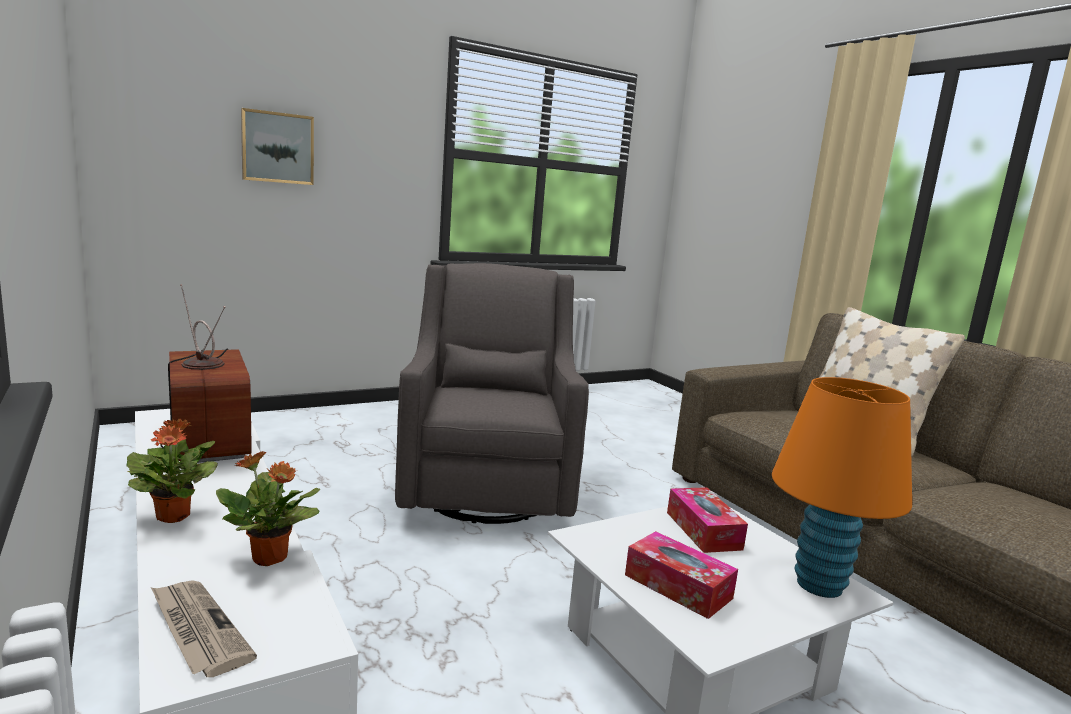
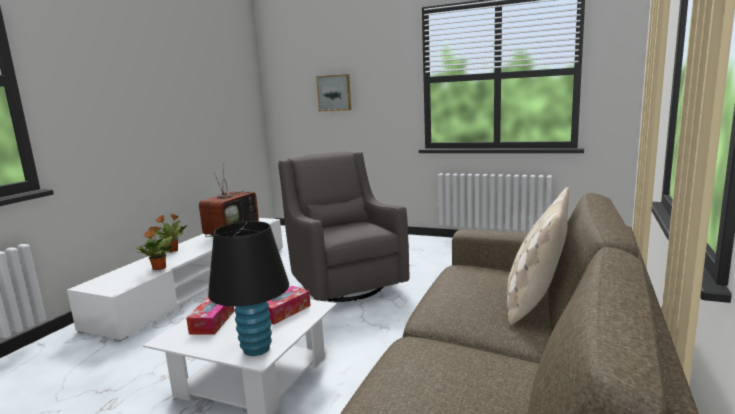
camera: 55 degrees right, 0 degrees up
(197, 629) = (109, 278): newspaper -> none
(487, 489) = (344, 283): grey armchair -> grey armchair turned 75 degrees counterclockwise
(819, 585) = (256, 349): orange table lamp -> black table lamp

